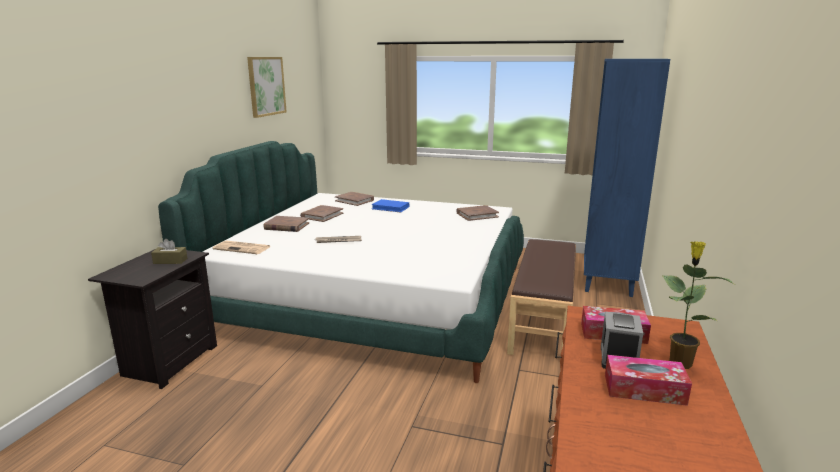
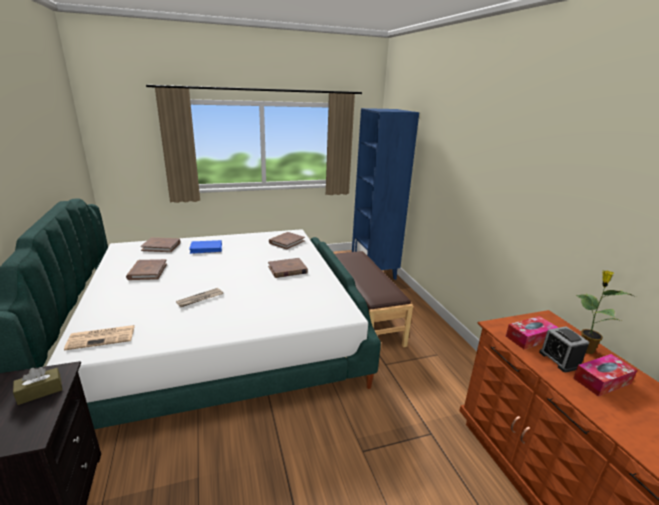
camera: 35 degrees left, 5 degrees up
(266, 86) = (41, 138): picture -> none
(286, 226) = (122, 294): brown book -> brown book (287, 270)

